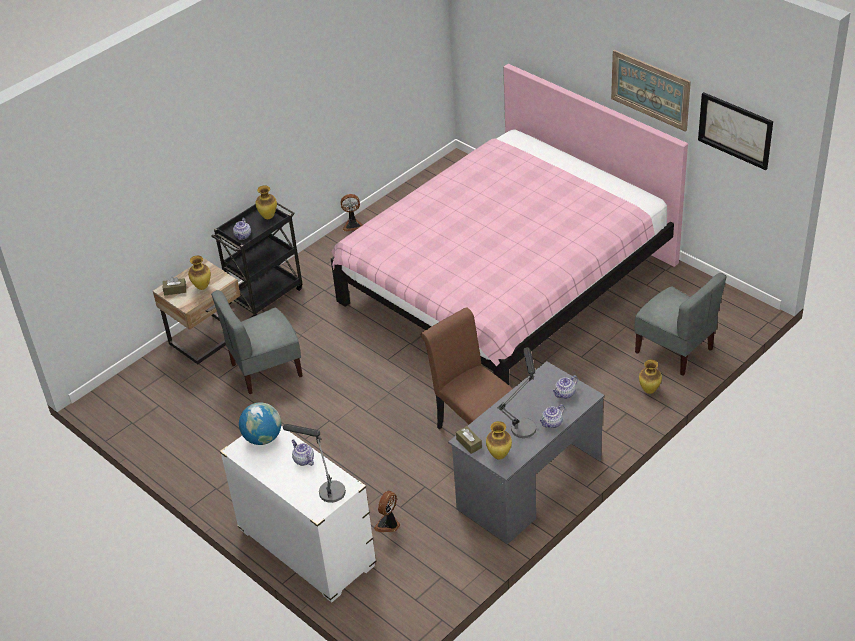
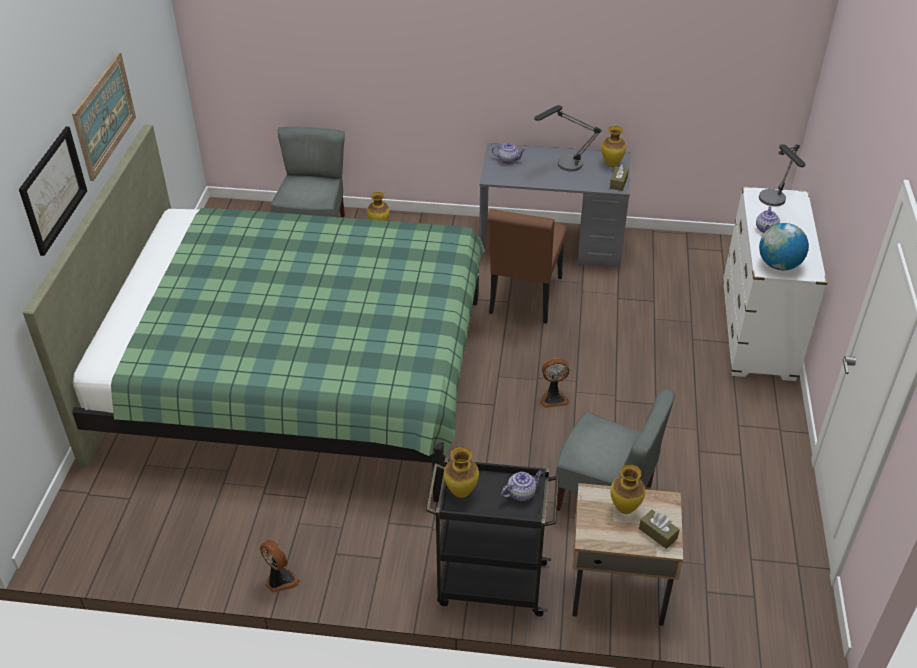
camera: 130 degrees left, 0 degrees up
(388, 524) = (678, 298): fan -> fan (553, 398)
(506, 283) = (297, 375): pink bed -> green bed
(552, 423) = (548, 154): teapot -> none
(735, 130) = (150, 57): picture -> picture (52, 190)

